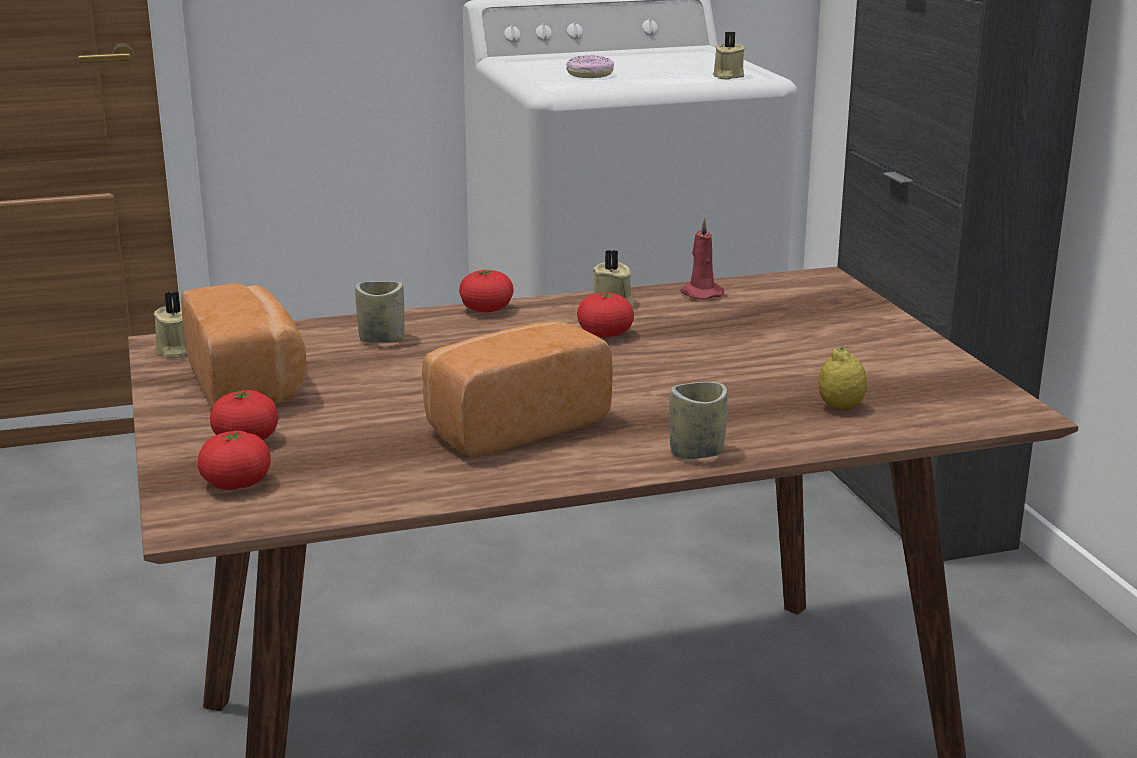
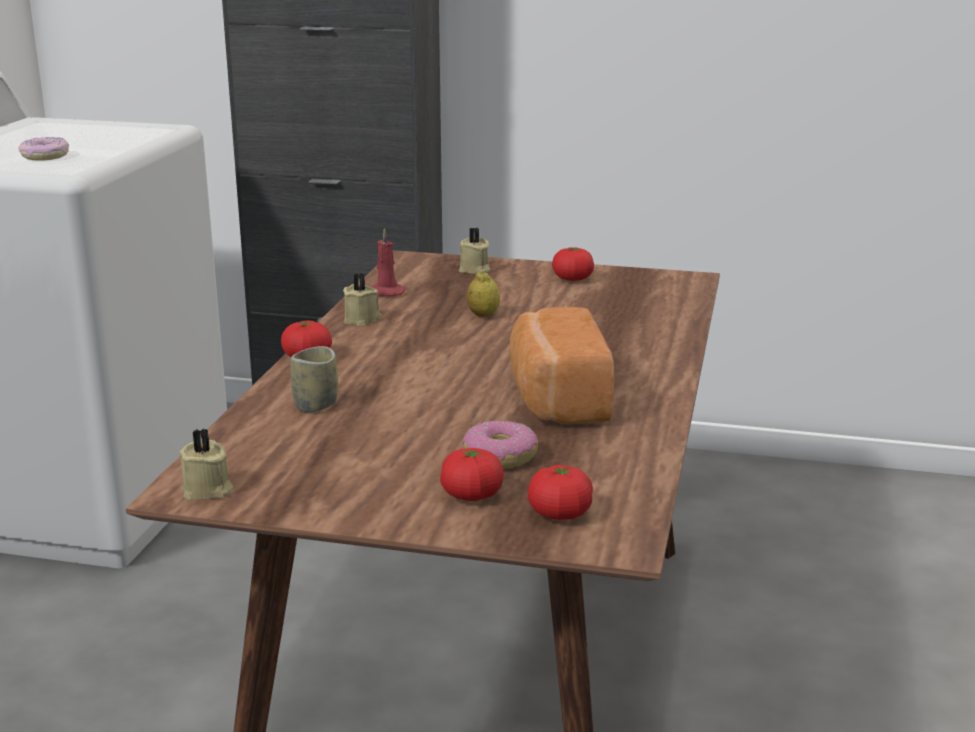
camera: 60 degrees left, 0 degrees up
(249, 385) = (347, 473): bread -> none
(342, 432) = (501, 456): none -> donut
(605, 334) = (421, 335): tomato -> tomato (572, 279)
(696, 452) = (662, 360): cup -> none
(727, 76) = (148, 133): beige candle -> beige candle (475, 270)
(840, 407) = (635, 311): lemon -> lemon (483, 315)

